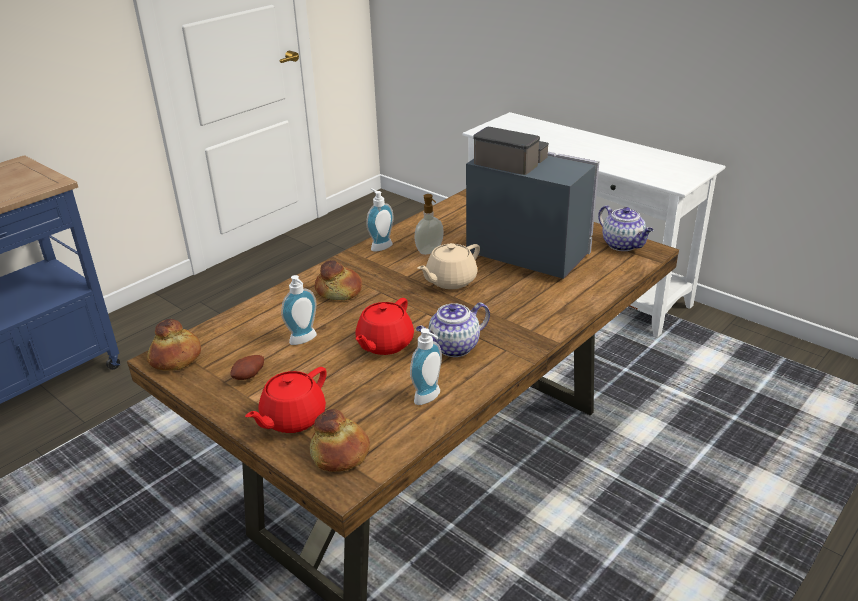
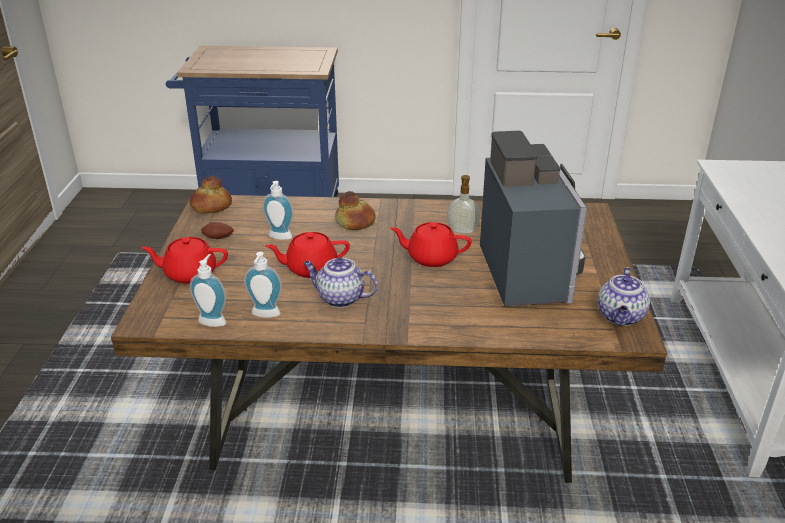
camera: 50 degrees right, 0 degrees up
(341, 453) = (171, 307): bread -> none
(380, 246) = (439, 208): soap dispenser -> soap dispenser (213, 320)
(450, 281) = (431, 258): beige teapot -> red teapot

